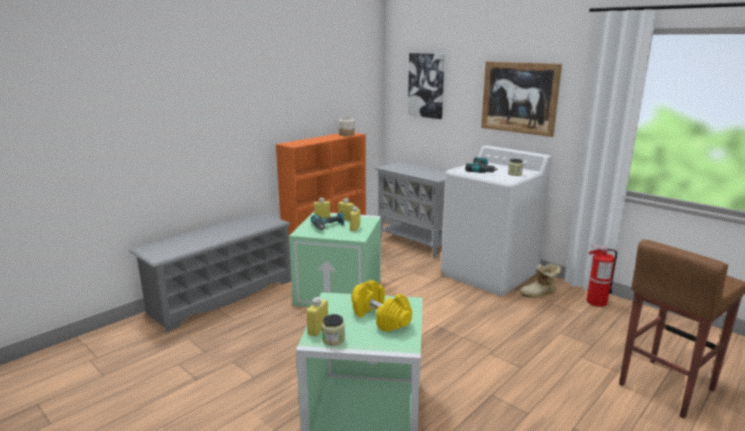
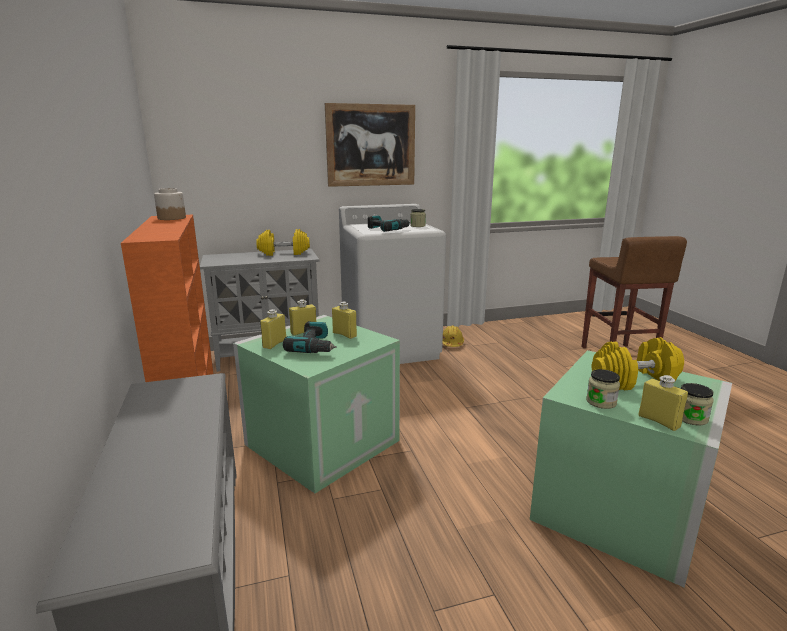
camera: 60 degrees left, 0 degrees up
(330, 309) = (601, 402): none -> jar
(426, 85) = (232, 139): picture -> none
(437, 172) = (284, 253): none -> yellow dumbbell
(539, 294) = (451, 343): boot -> yellow hard hat
(596, 302) = (486, 331): fire extinguisher -> none

